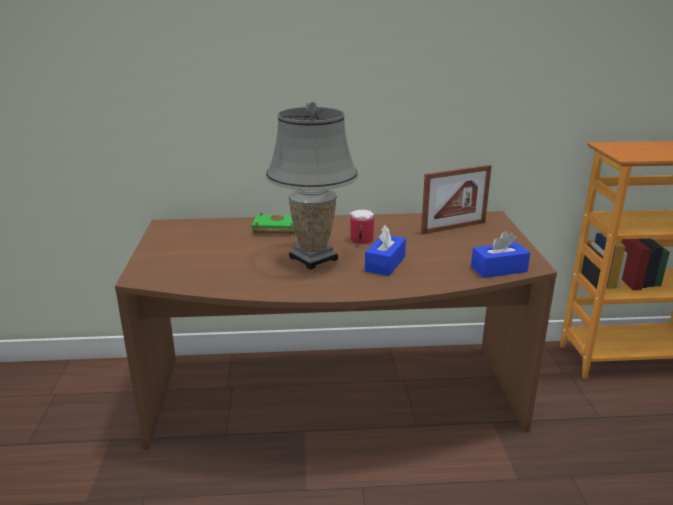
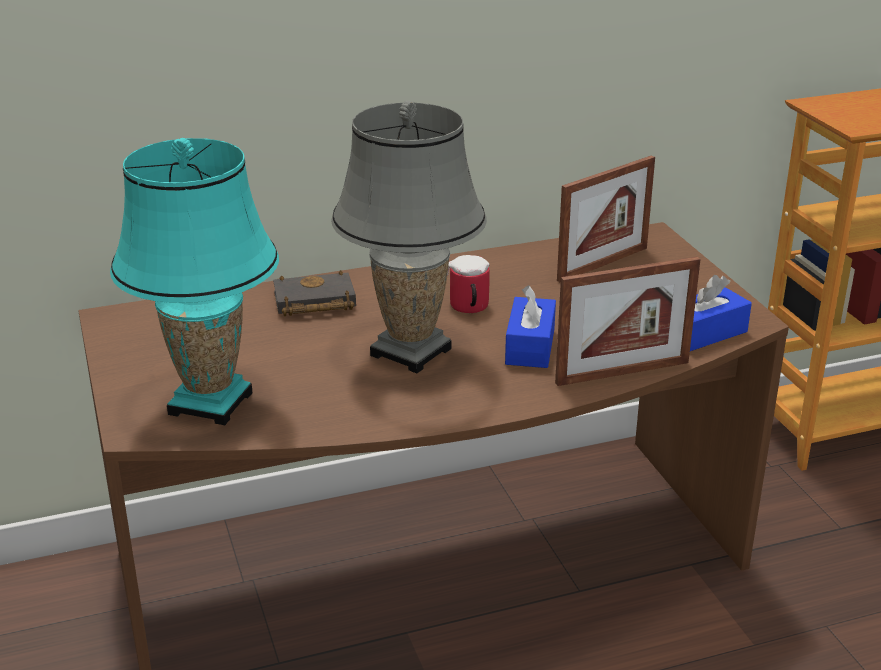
camera: 15 degrees left, 5 degrees up
(186, 270) = (210, 403): none -> turquoise table lamp
(274, 229) = (312, 302): green book -> black book
(434, 284) = (622, 372): none -> picture frame

